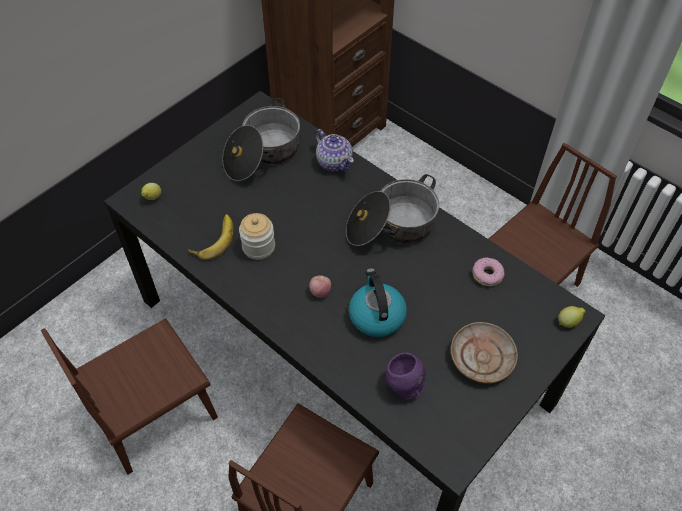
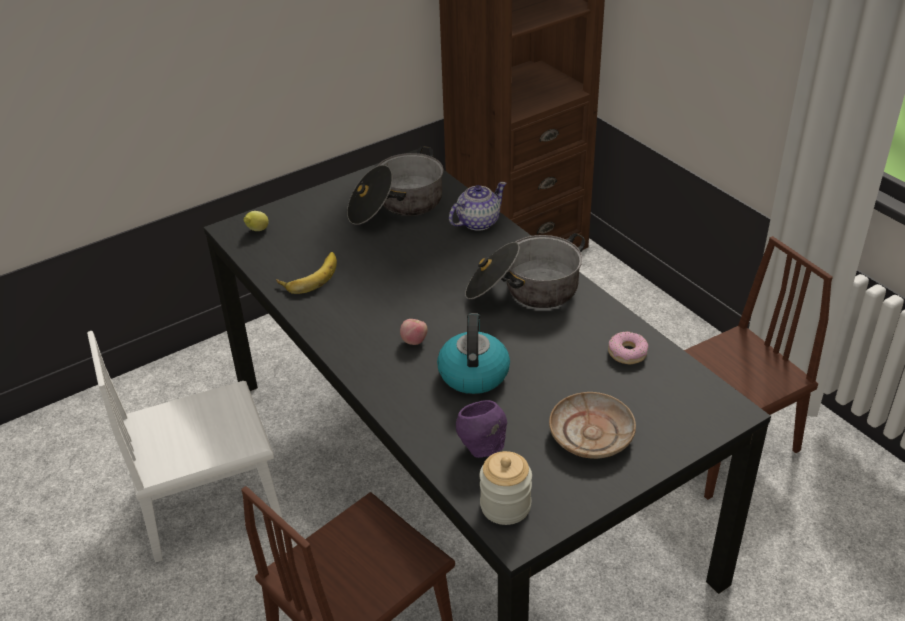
camera: 15 degrees right, 15 degrees down
(154, 413) = (209, 503): brown chair -> white chair
(258, 247) = (358, 289): jar -> jar (505, 506)
(334, 162) = (477, 222): teapot -> teapot turned 105 degrees counterclockwise
(568, 322) = (718, 415): lemon -> none

